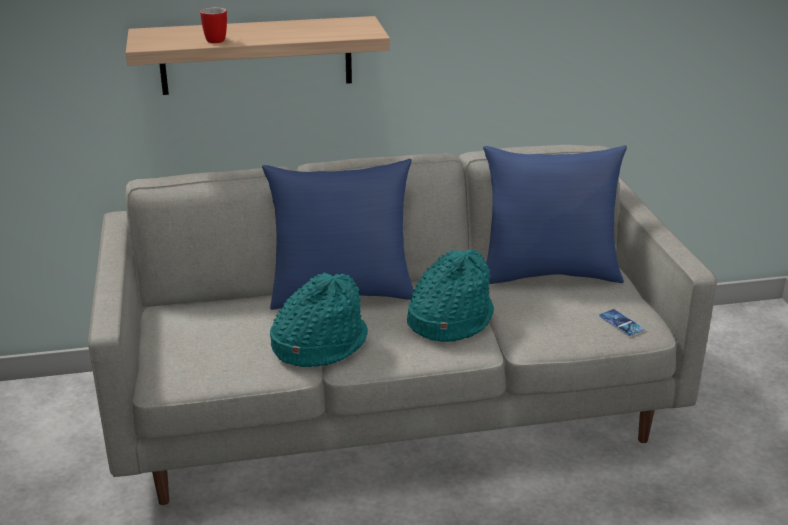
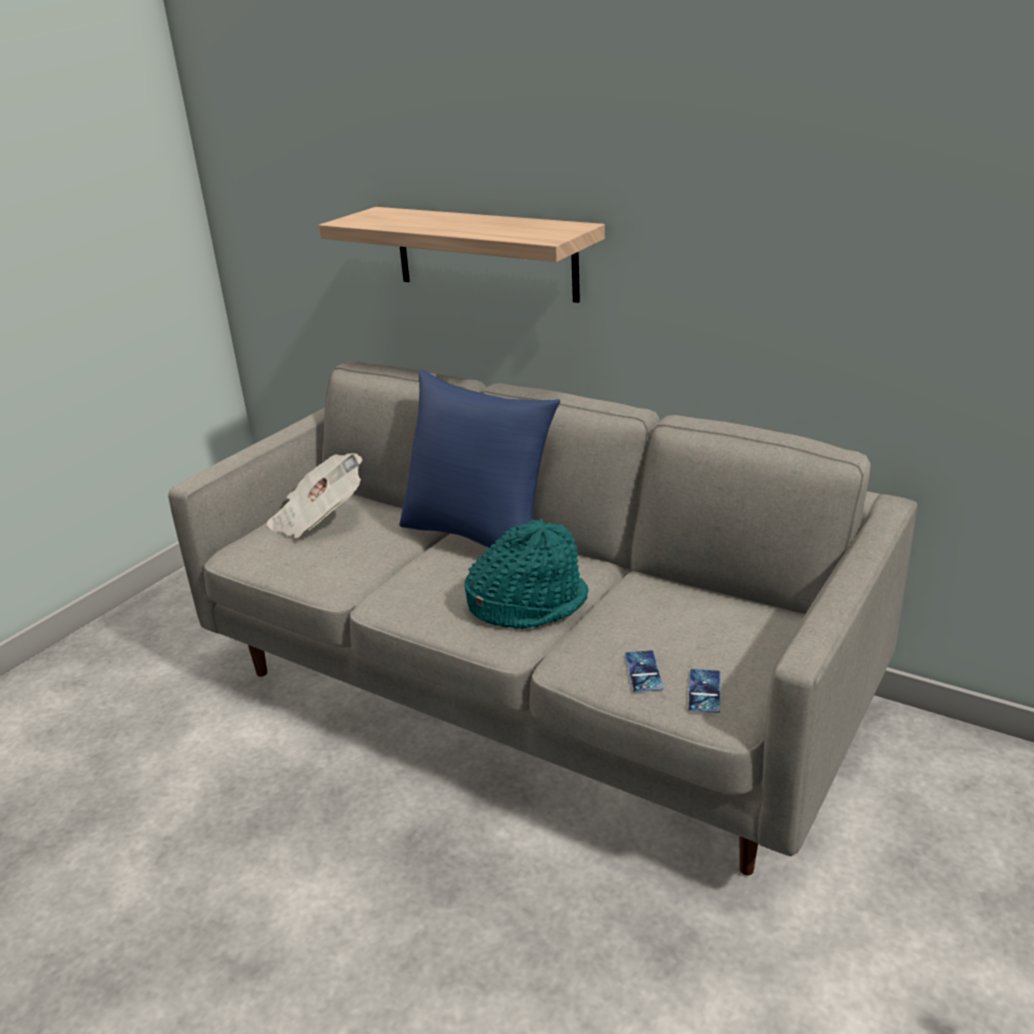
camera: 45 degrees right, 0 degrees up
(190, 330) = (318, 519): none -> newspaper
(218, 39) = (409, 224): mug -> none
(319, 344) = (384, 574): turquoise hat -> none
(549, 273) = (715, 599): blue pillow -> none
(576, 327) = (643, 671): none -> phone

